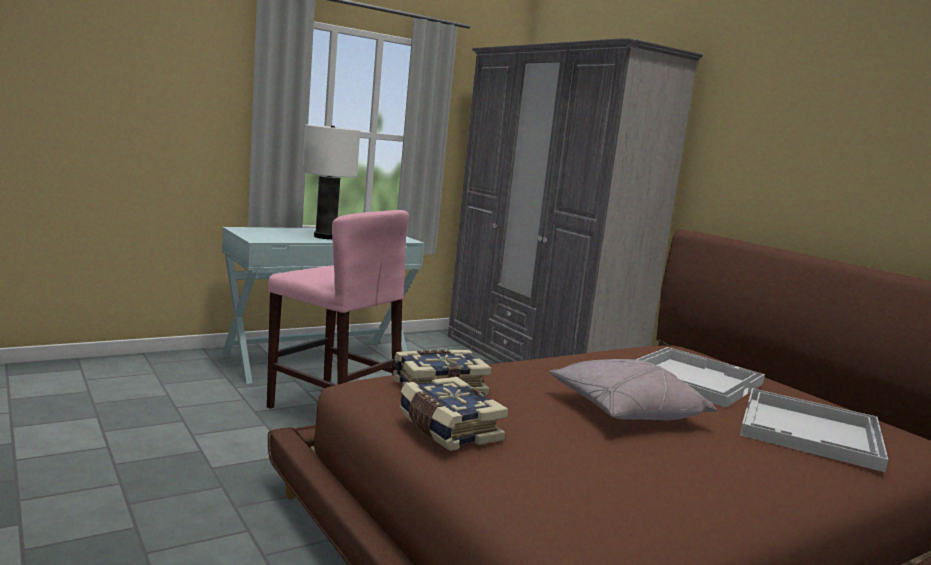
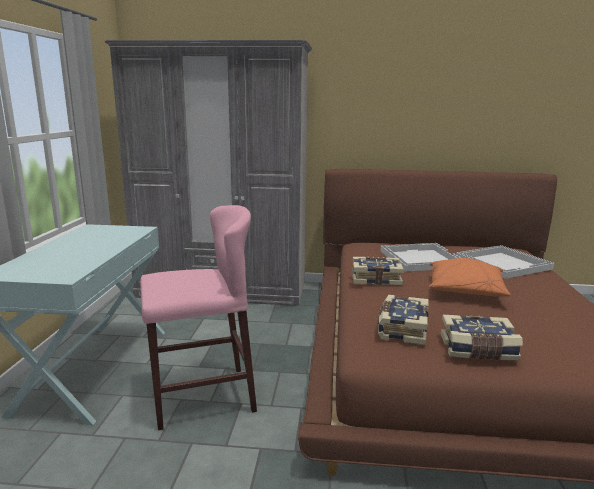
camera: 50 degrees left, 5 degrees up
(325, 237) = (90, 250): white table lamp -> none
(562, 363) = (376, 279): none -> book
(625, 412) = (466, 291): purple pillow -> orange pillow

